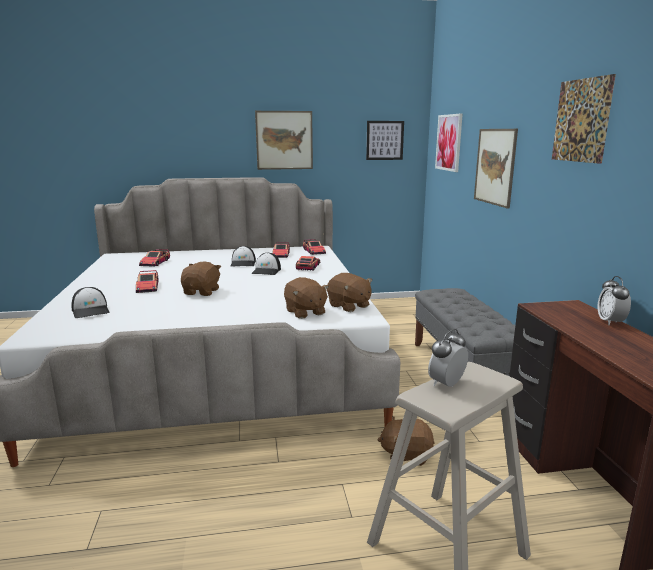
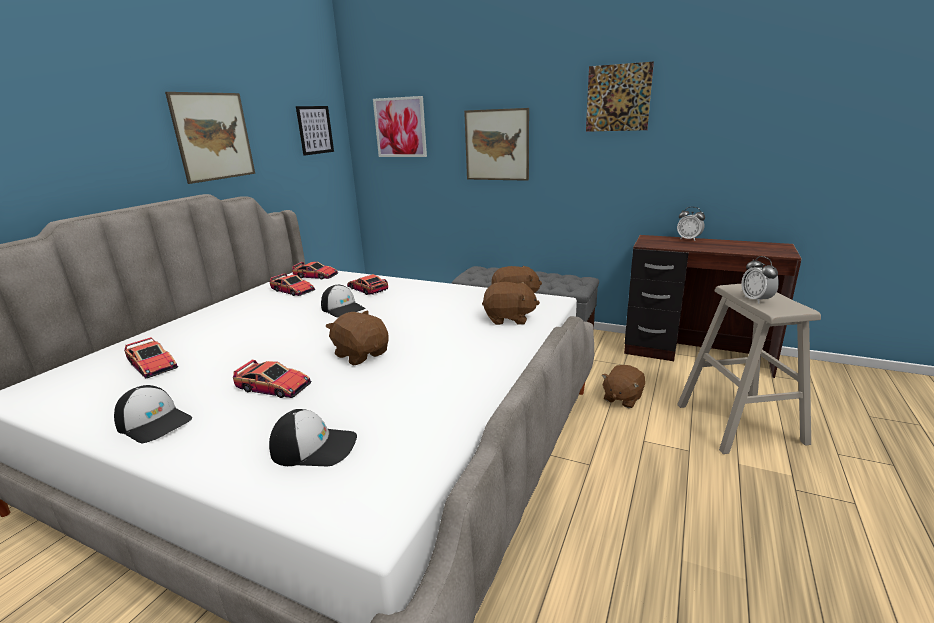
camera: 55 degrees left, 5 degrees up
(243, 263) = (286, 313): cap -> cap (155, 422)

